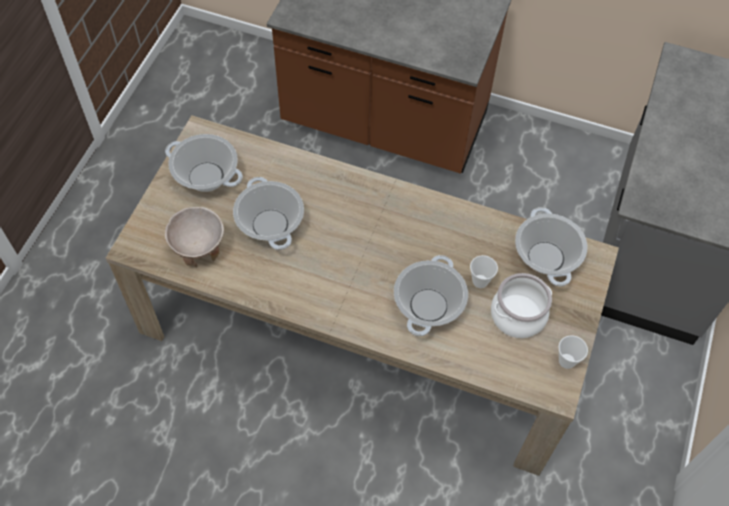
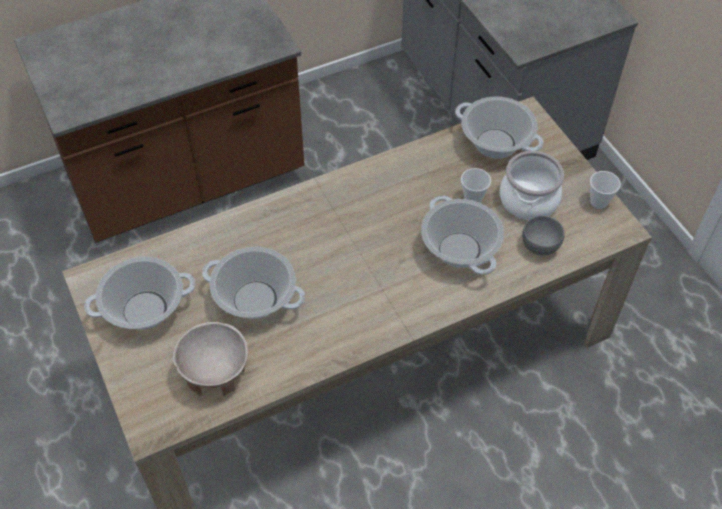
camera: 45 degrees left, 5 degrees down
(484, 352) = (540, 246): none -> grey bowl

